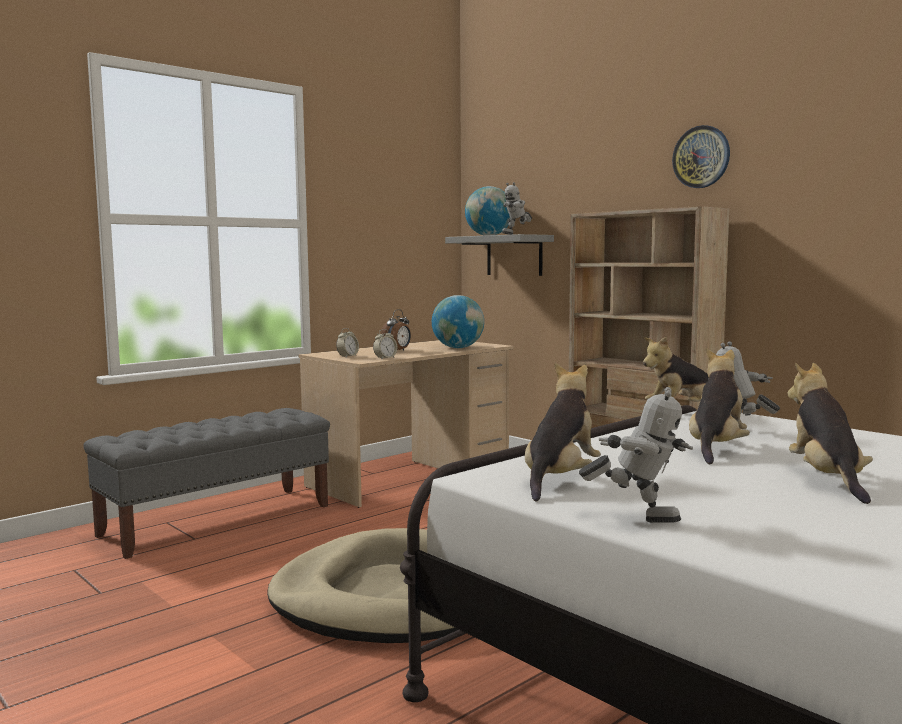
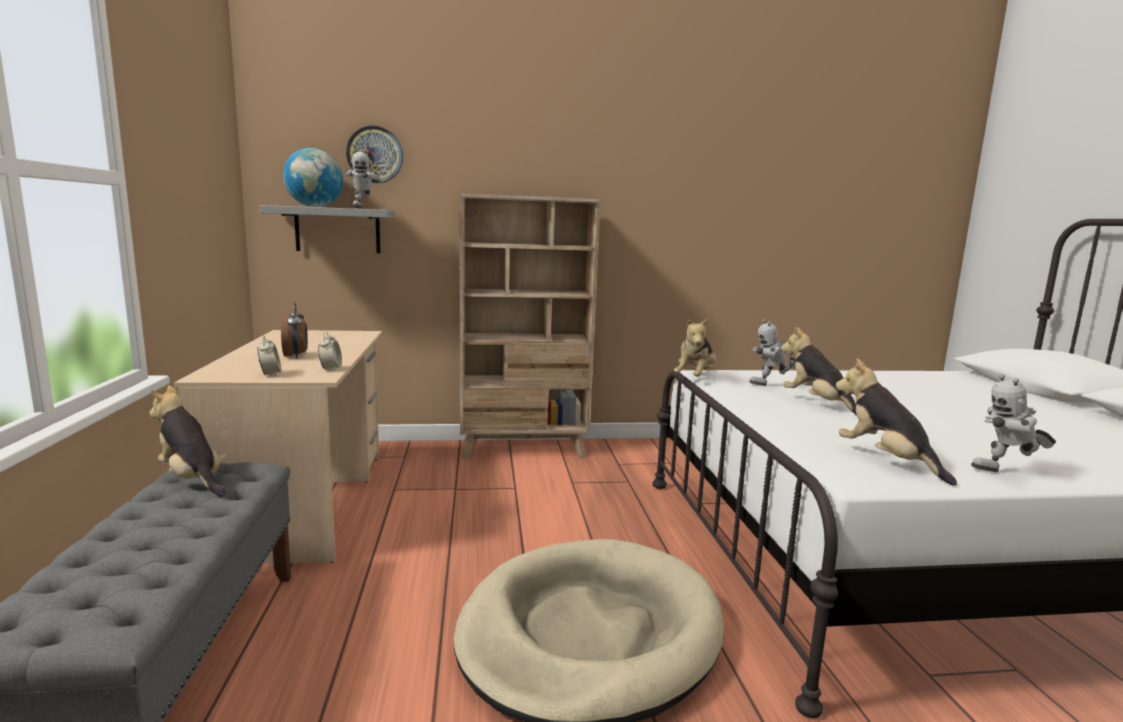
camera: 55 degrees left, 5 degrees up
(458, 348) = (343, 341): globe -> none
(637, 517) = (1007, 473): toy robot -> toy robot turned 150 degrees counterclockwise
(701, 157) = (563, 152): wall clock -> wall clock (375, 154)
(826, 479) = (920, 411): plush toy -> plush toy (192, 479)

